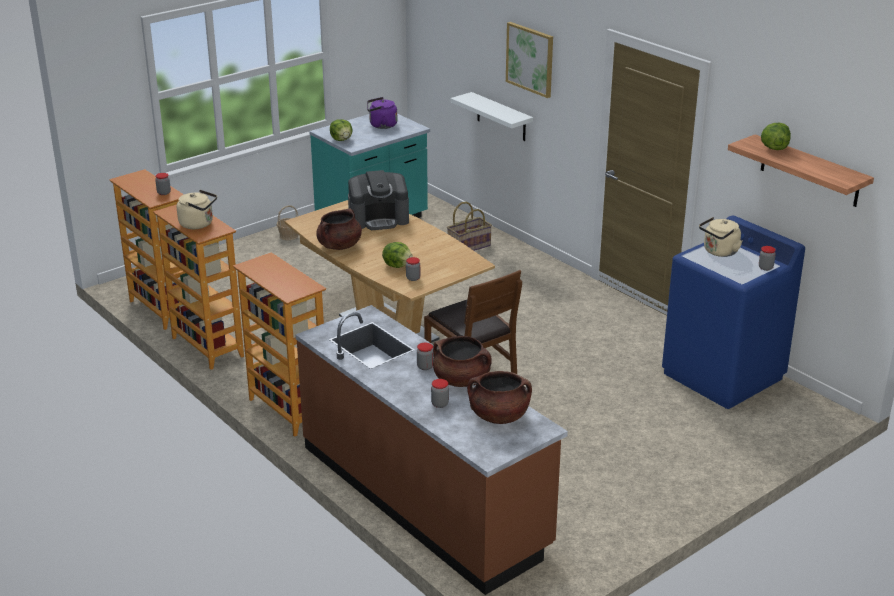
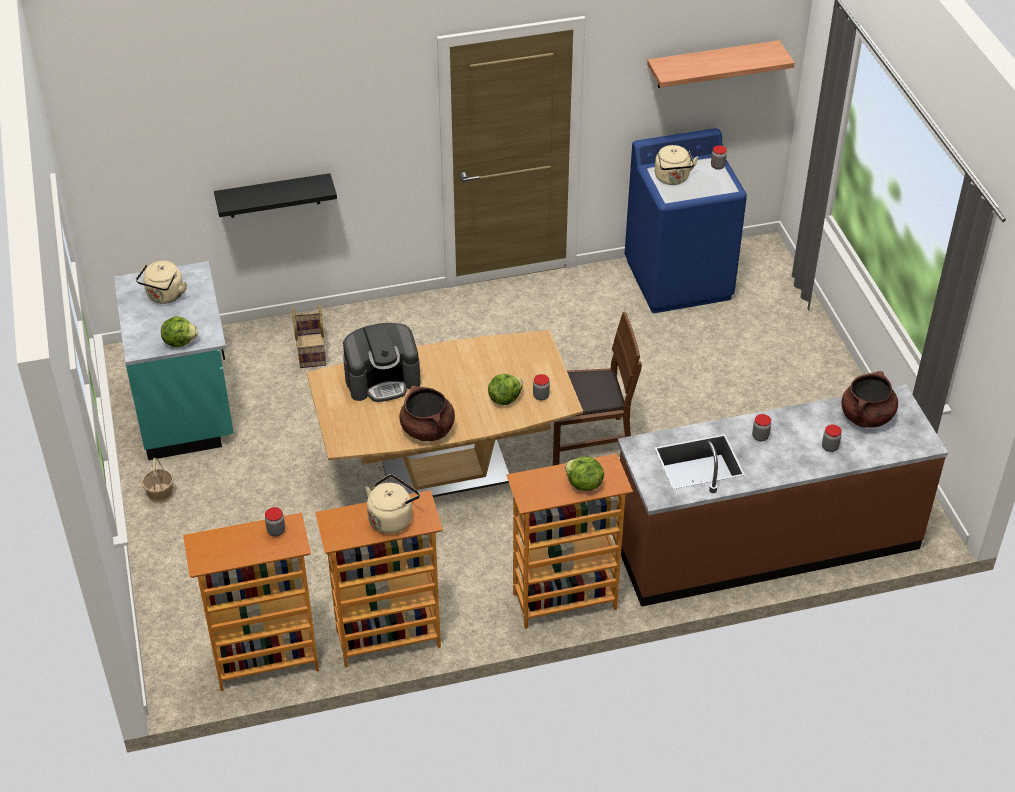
camera: 65 degrees left, 15 degrees up
(379, 219) = (383, 380): coffee machine -> coffee machine turned 60 degrees clockwise
(381, 125) = (164, 296): purple kettle -> beige kettle
(461, 380) = (796, 420): brown cooking pot -> none
(501, 117) = (274, 196): white shelf -> black shelf
(530, 59) = (316, 114): picture -> none
(774, 148) = (687, 62): lettuce -> lettuce (583, 484)

